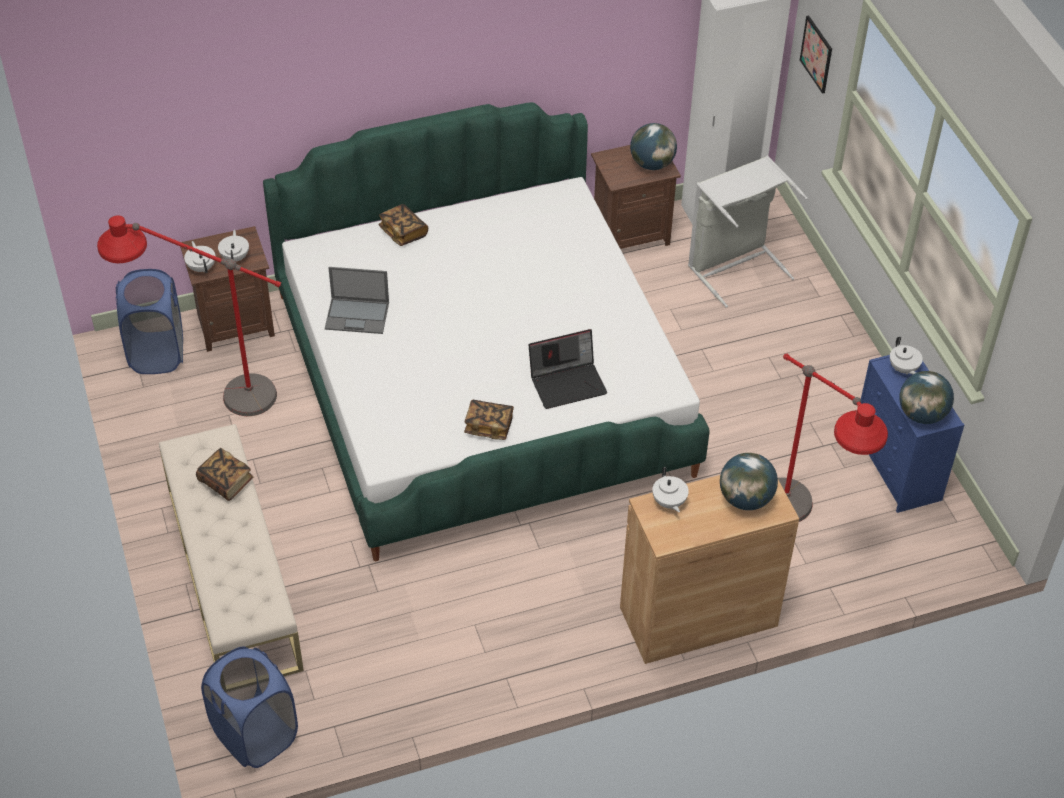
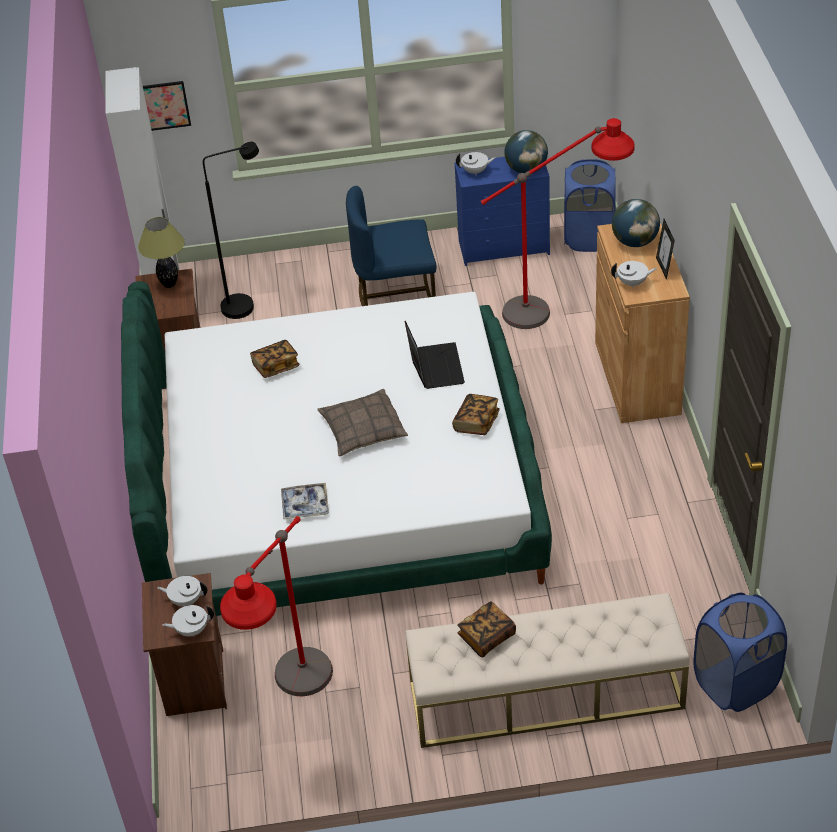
camera: 75 degrees left, 5 degrees down
(157, 353) = (214, 755): blue laundry basket -> blue laundry basket (589, 237)
(358, 315) = (305, 505): laptop -> tray
(403, 232) = (196, 464): book -> book (276, 366)
(465, 341) = (363, 430): none -> pillow
(651, 164) = (169, 284): globe -> table lamp
(703, 529) = (664, 268): none -> picture frame
(734, 266) = (246, 305): grey laundry basket -> black floor lamp
(787, 383) = (396, 293): none -> blue chair

